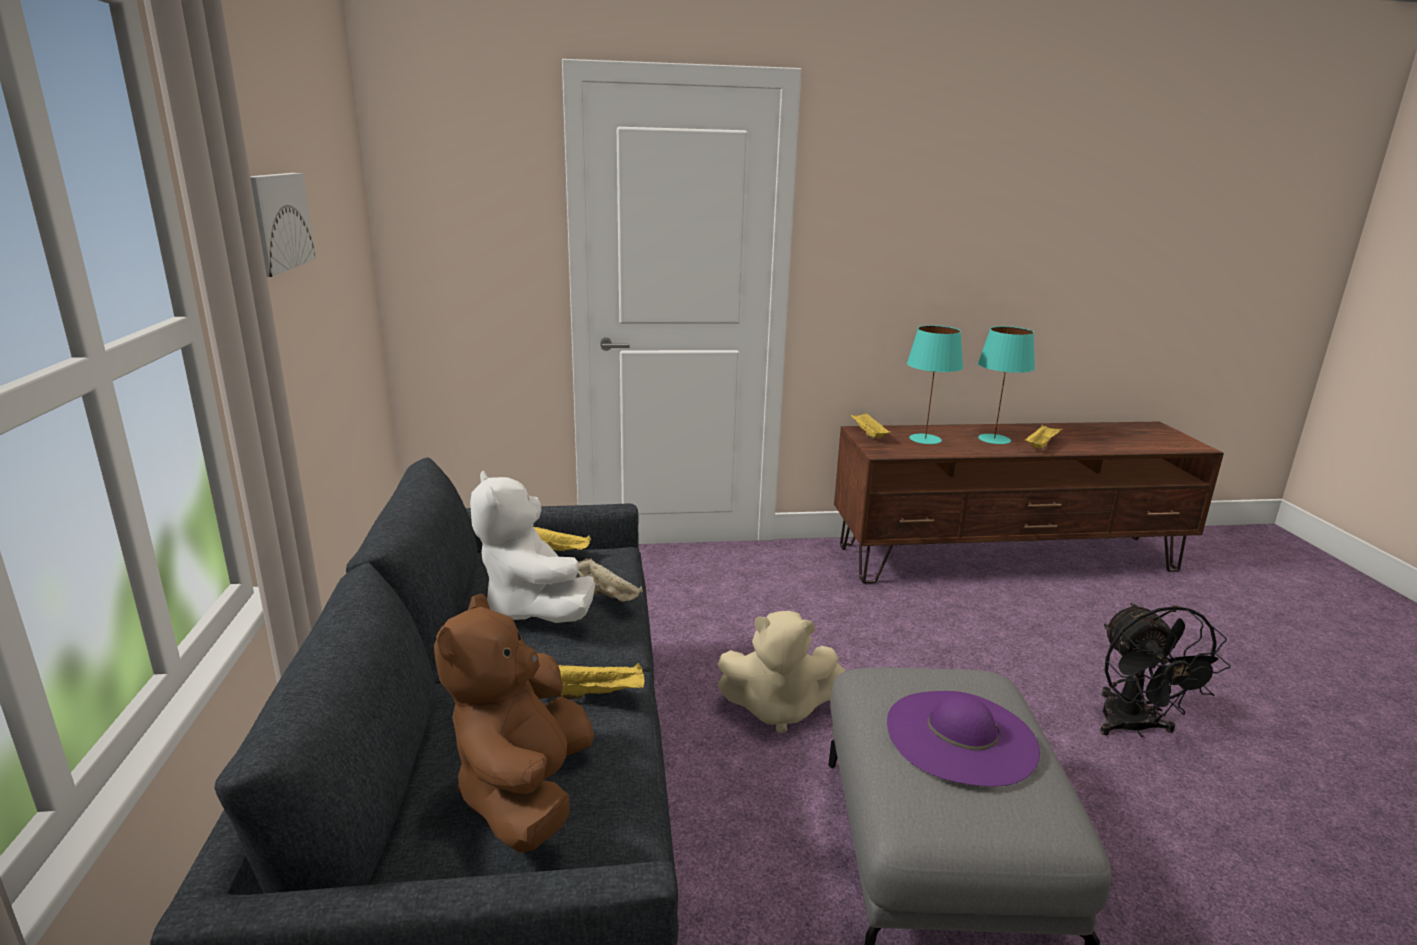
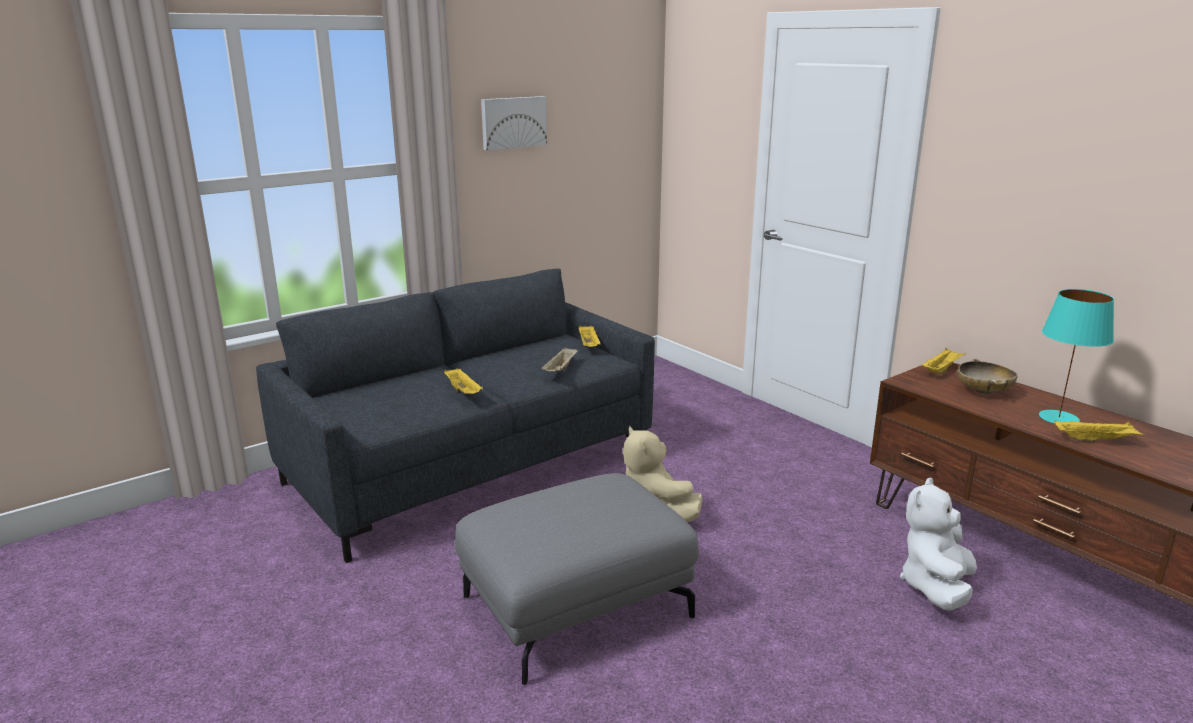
camera: 60 degrees right, 0 degrees up
(525, 792) = (382, 401): brown plush toy -> none
(532, 609) = (523, 360): white plush toy -> white plush toy (936, 587)
(925, 439) = (984, 391): turquoise table lamp -> beige bowl
(961, 736) = (570, 511): purple hat -> none
(1133, 728) = (846, 685): black fan -> none

